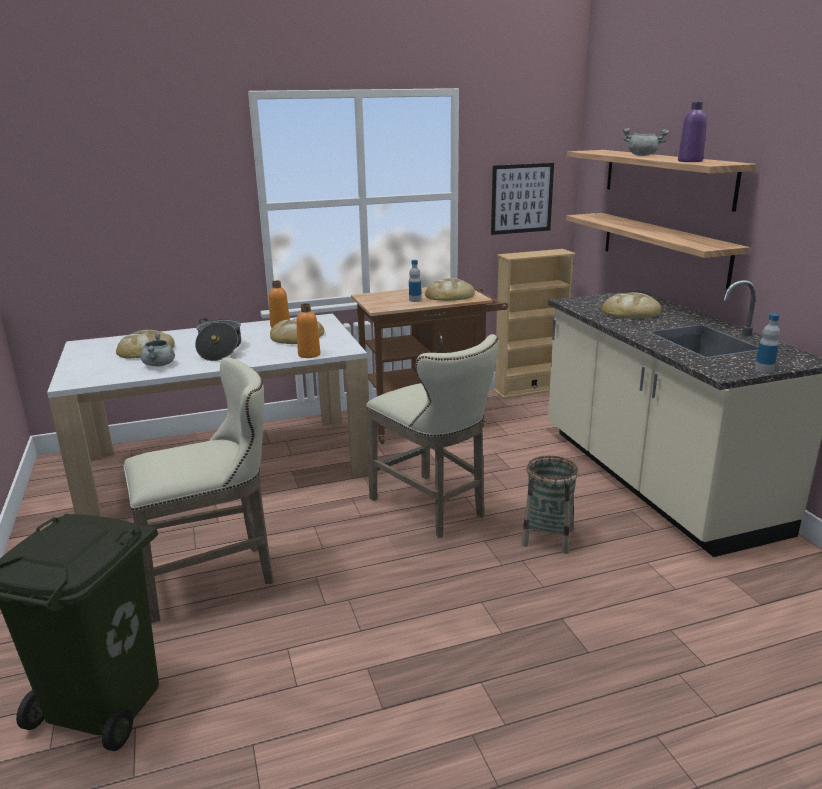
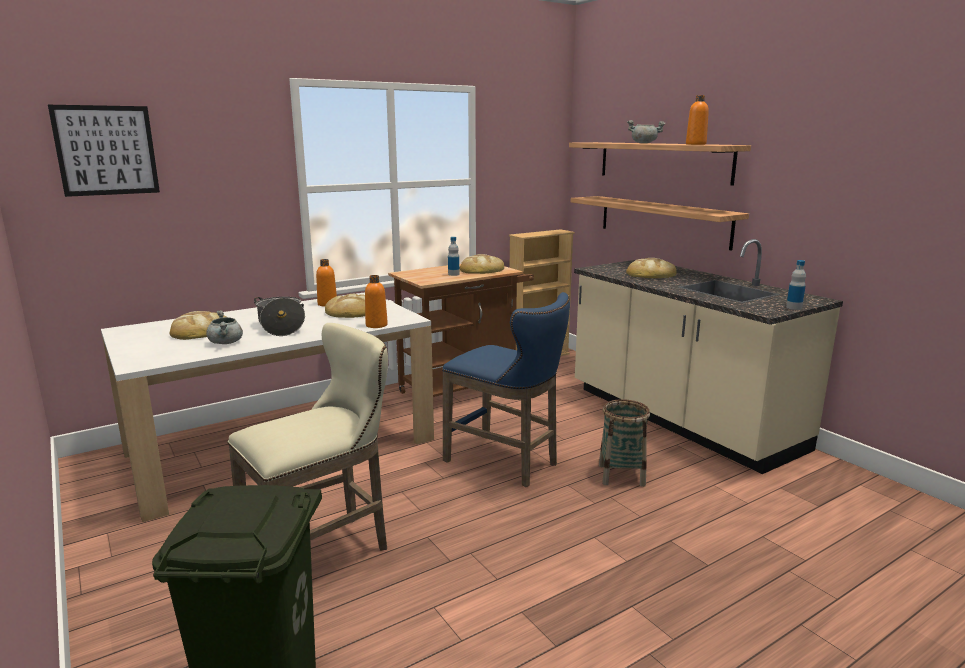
camera: 15 degrees left, 5 degrees down
(432, 509) = (507, 463): beige stool -> blue stool
(521, 198) = (527, 185): picture -> picture (106, 150)
(690, 161) = (695, 144): purple bottle -> orange bottle

